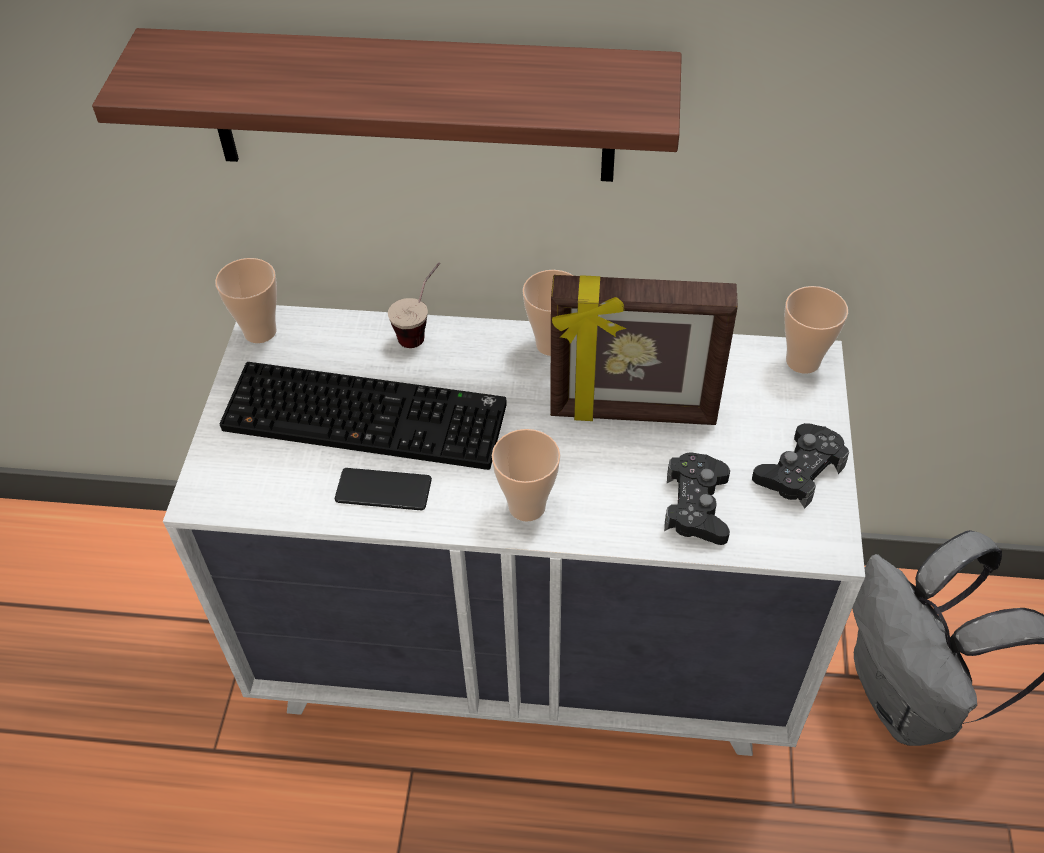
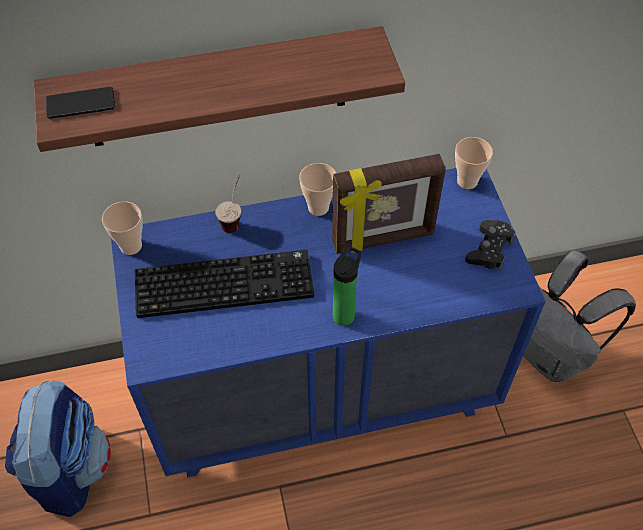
camera: 20 degrees left, 5 degrees up
(136, 649) = (70, 468): none -> backpack
(383, 490) = (256, 327): phone -> phone (80, 104)
(527, 506) = (345, 313): cup -> bottle
(529, 646) = (322, 389): white dresser -> blue dresser
(696, 506) = (441, 286): black game controller -> none

